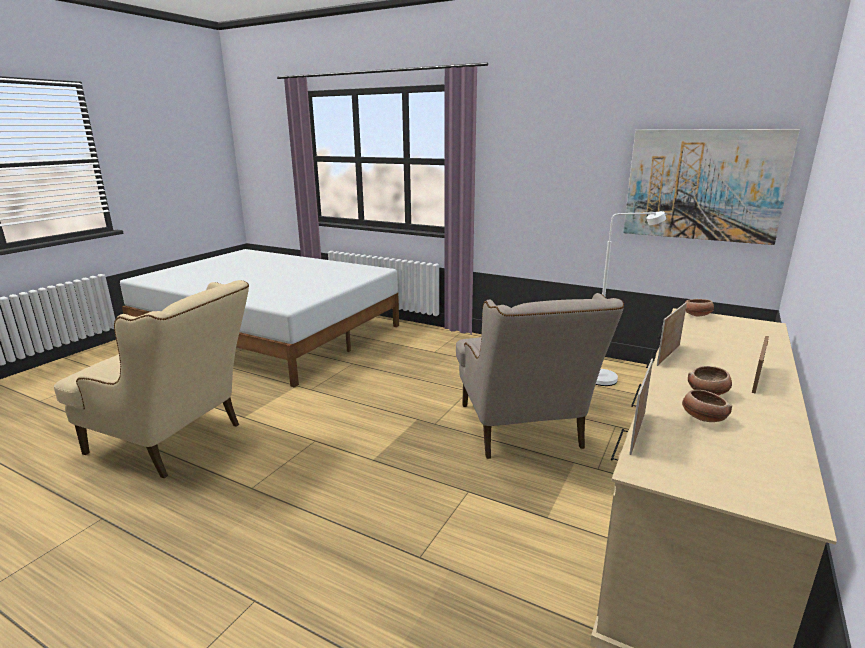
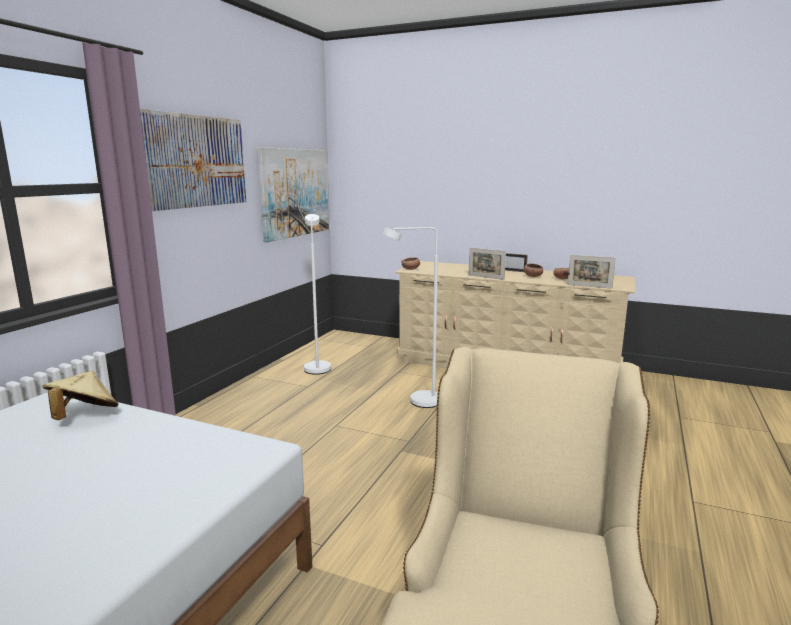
camera: 95 degrees left, 5 degrees down
(353, 276) = (84, 416): none -> beige hat
(523, 433) = (417, 402): beige armchair -> white floor lamp
(545, 145) = (197, 161): none -> picture

